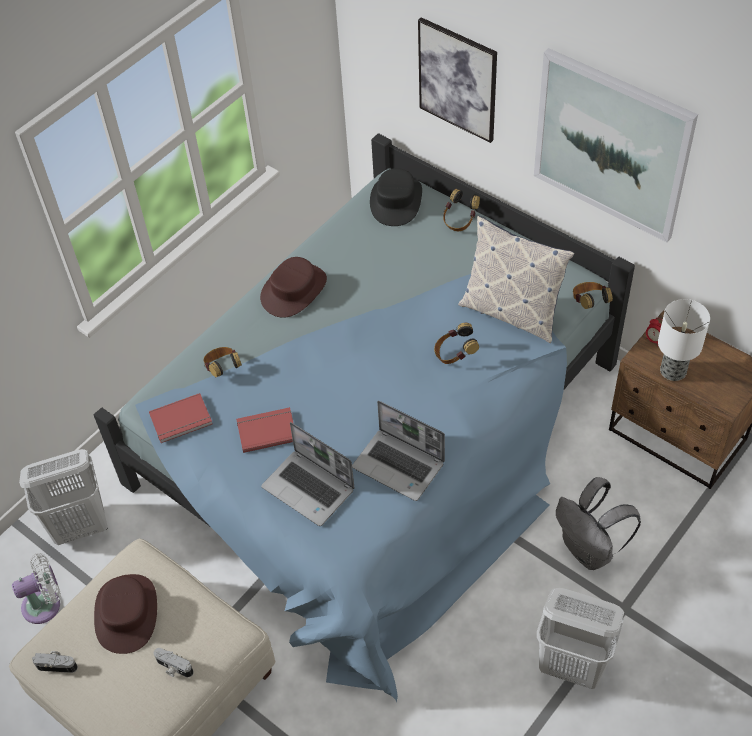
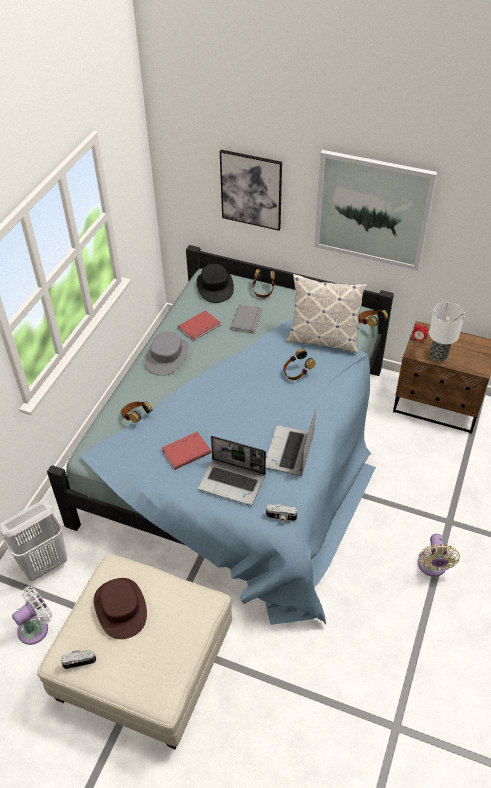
camera: 20 degrees left, 5 degrees down
(173, 668) = (171, 637): camera -> camera (281, 517)
(182, 420) = (120, 458): red book -> red book (200, 327)
(294, 290) = (167, 356): brown hat -> grey hat
(399, 465) = (290, 452): laptop -> laptop turned 90 degrees clockwise
(420, 260) = (247, 320): none -> grey book
(573, 665) = (432, 567): white laundry basket -> beige fan
(590, 550) = (412, 490): grey backpack -> none

